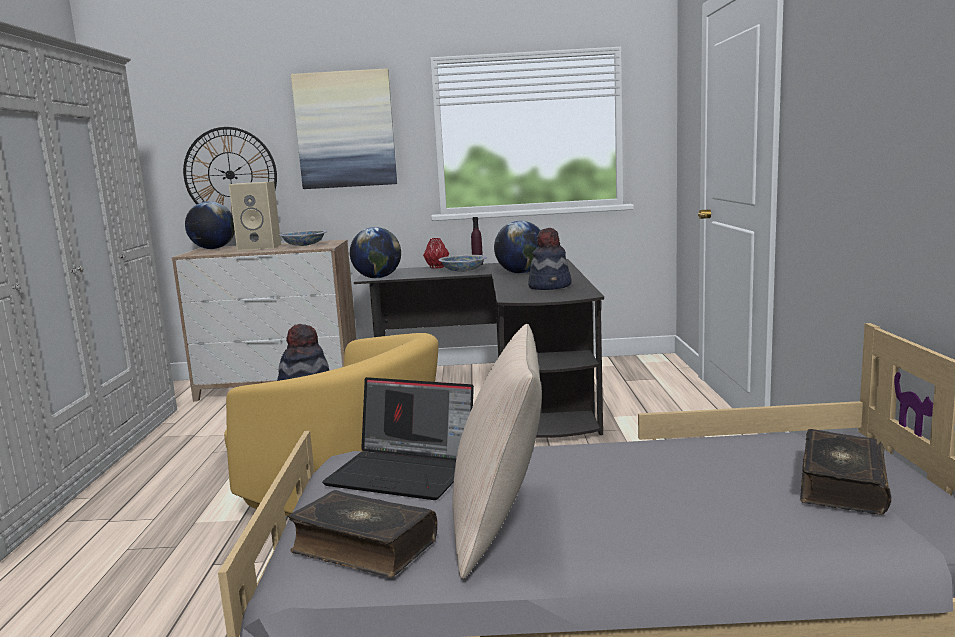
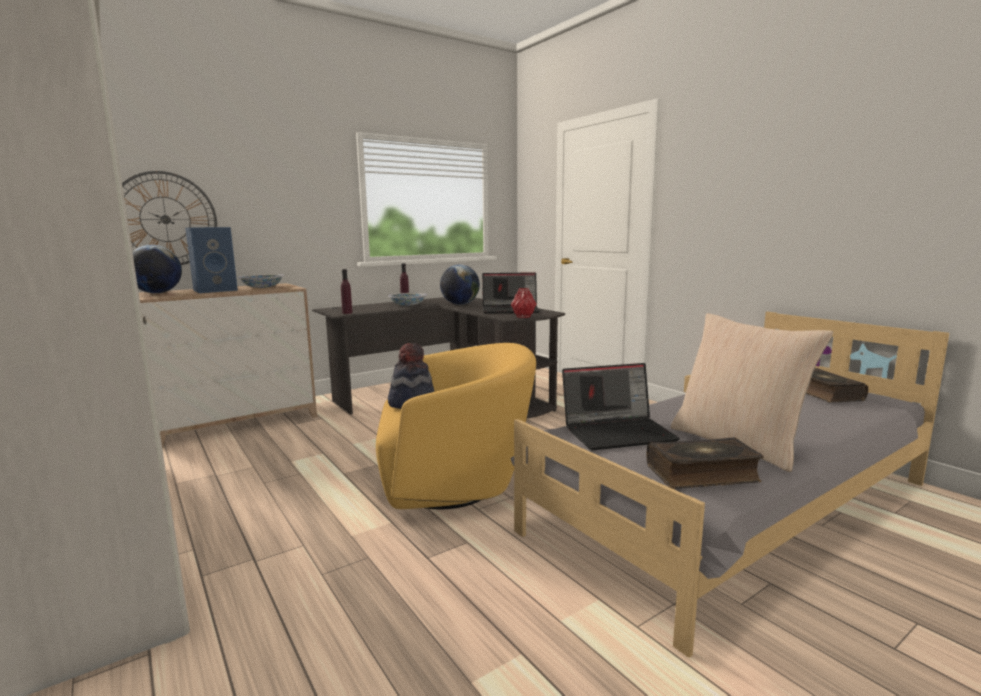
camera: 35 degrees left, 0 degrees up
(261, 247) = (216, 290): beige speaker -> blue speaker
(345, 130) = (284, 185): picture -> none
(377, 278) = (347, 313): globe -> purple bottle
(437, 267) = (377, 304): red vase -> red vase (524, 317)
(550, 286) = (511, 310): hat -> laptop

